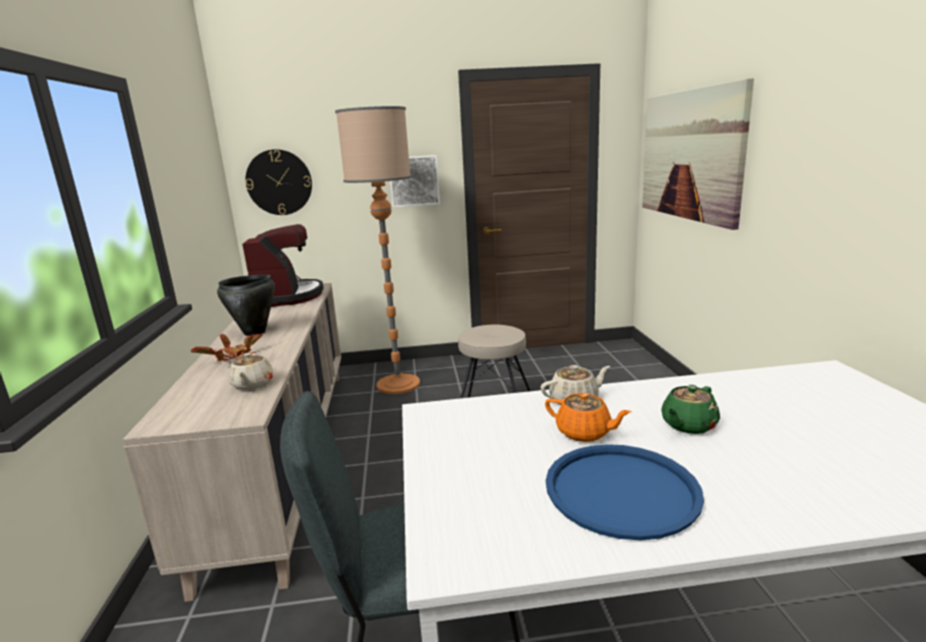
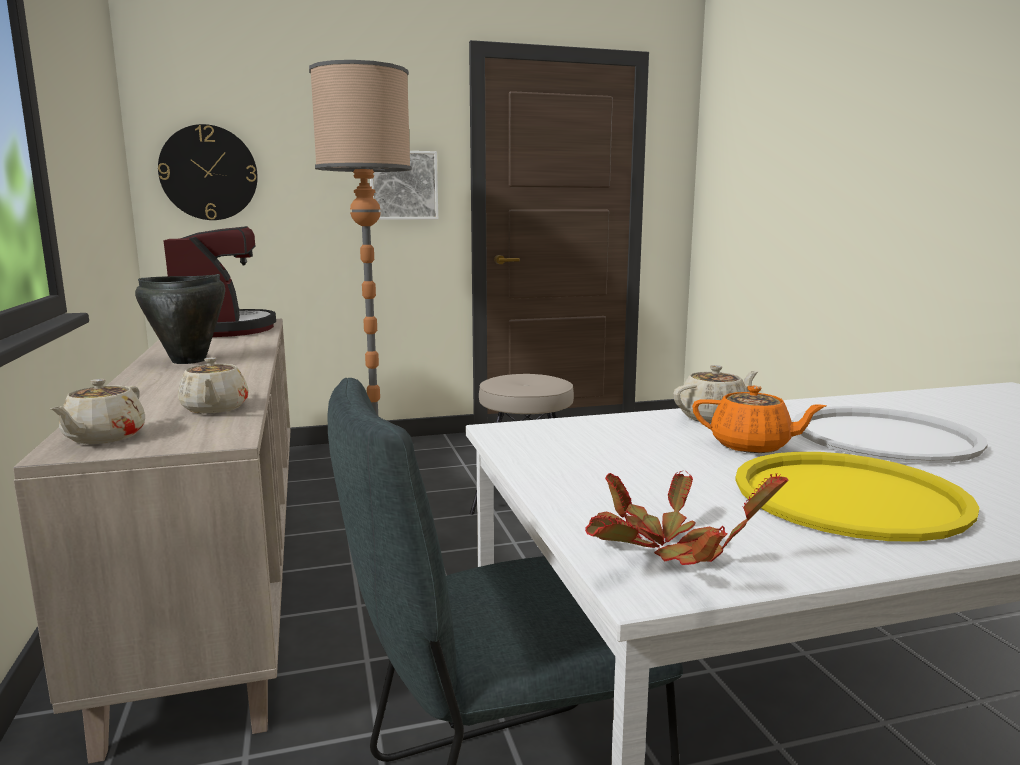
camera: 10 degrees left, 5 degrees down
(179, 413) = (103, 438): none -> beige teapot
(234, 359) = (169, 385): potted plant -> potted plant (661, 551)
(621, 490) = (848, 496): blue tray -> yellow tray
(688, 425) = (883, 436): green teapot -> white tray
(690, 155) = (772, 162): picture -> none

